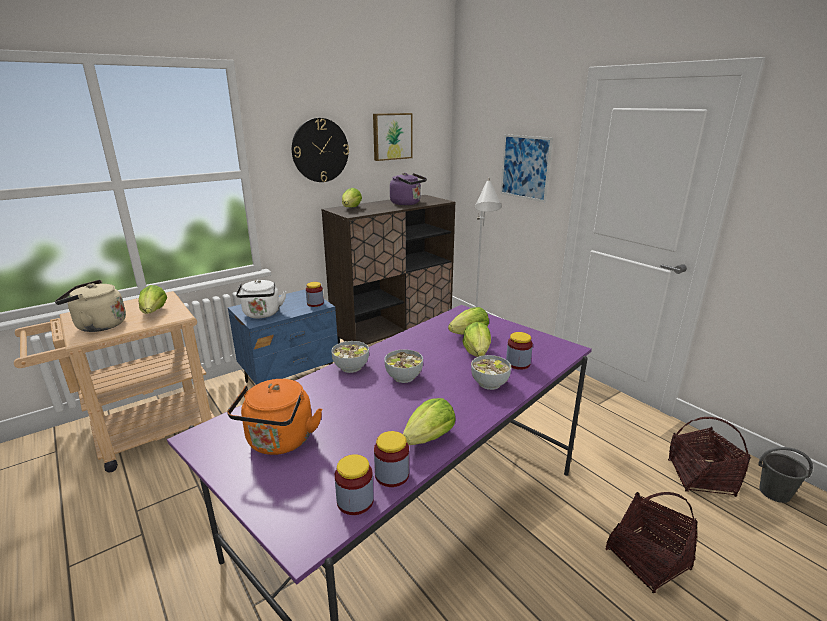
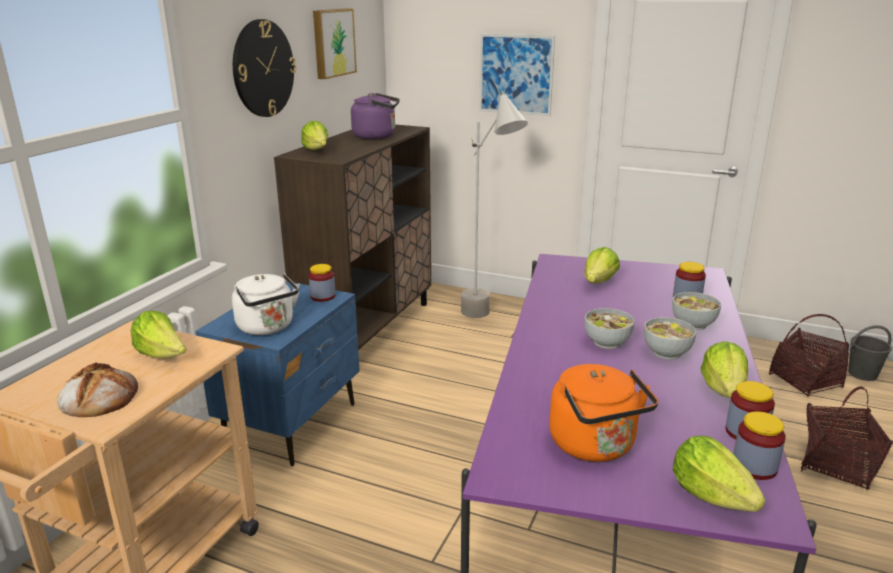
camera: 30 degrees left, 0 degrees up
(98, 326) = (99, 397): beige kettle -> bread
(351, 367) = (536, 349): bowl -> bowl (666, 352)
(477, 353) = (636, 298): lettuce -> lettuce (711, 495)

